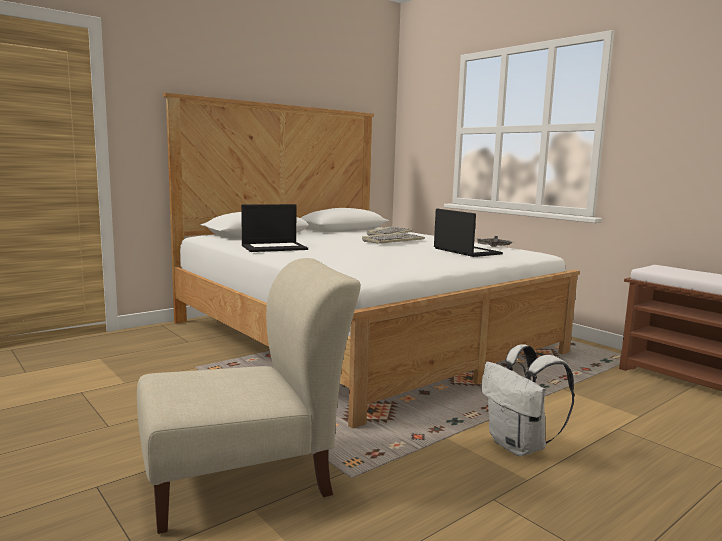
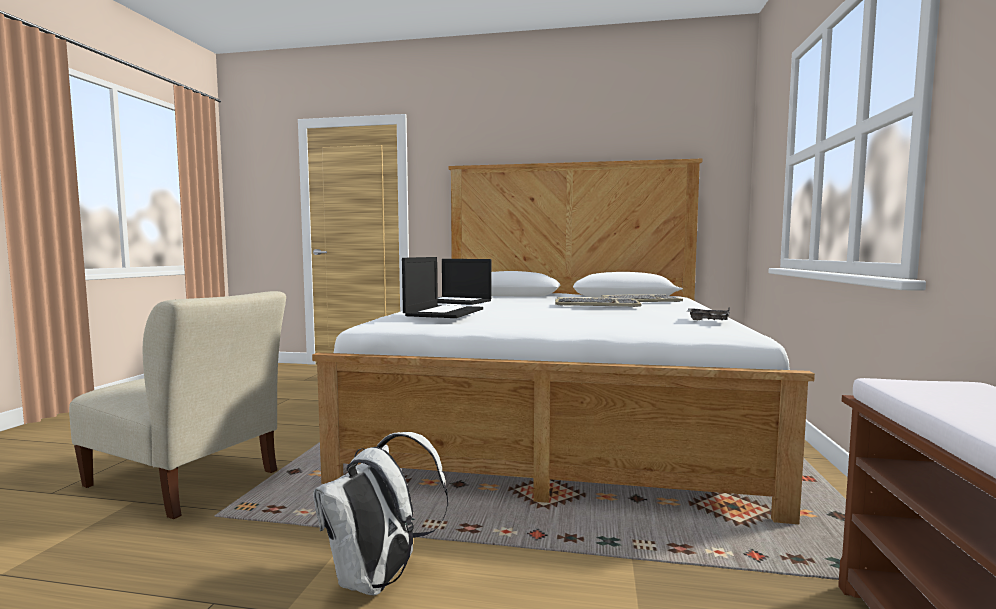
camera: 50 degrees right, 5 degrees down
(466, 251) = (626, 320): laptop -> laptop (444, 312)

